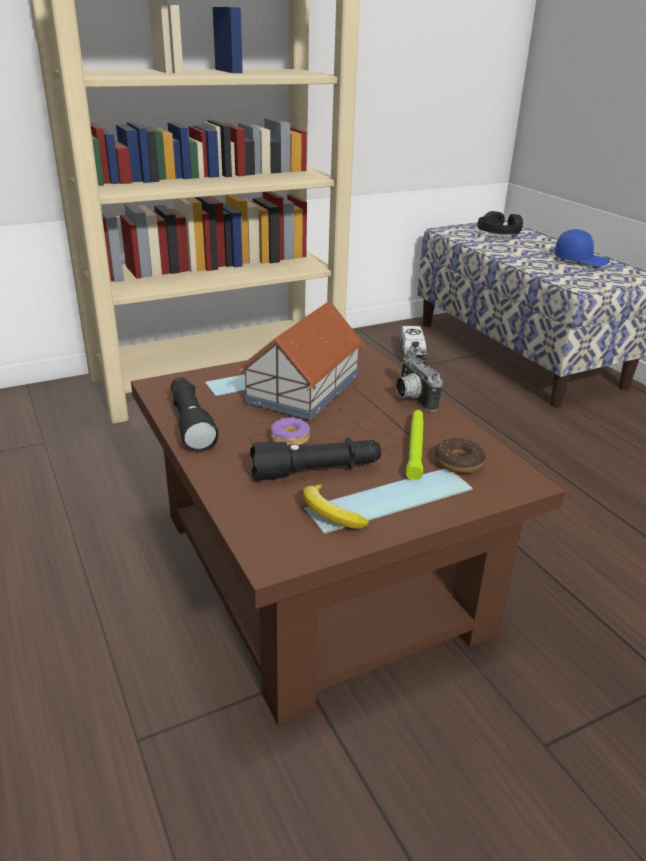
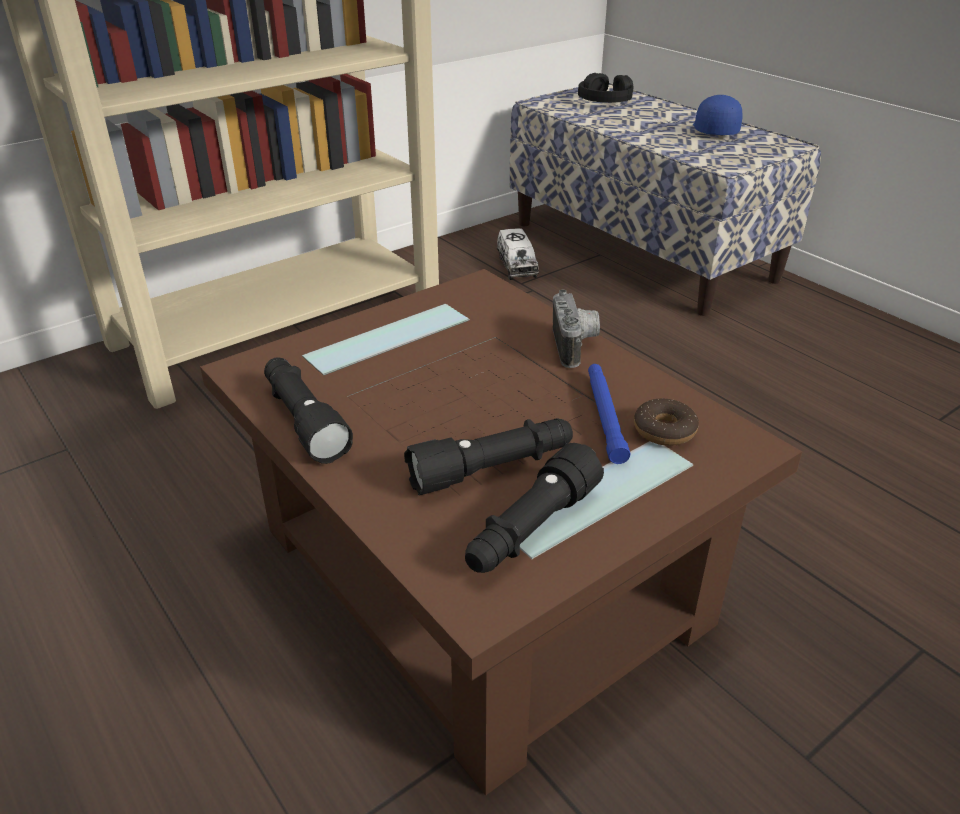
camera: 10 degrees left, 5 degrees up
(289, 439) = (442, 425): donut -> none
(305, 387) = (437, 347): toy house -> none
(330, 514) = (531, 529): banana -> black flashlight
(411, 398) = (575, 346): camera -> camera turned 150 degrees counterclockwise
(415, 447) = (604, 415): green flashlight -> blue flashlight
(580, 260) = (713, 130): blue cap -> blue cap turned 90 degrees counterclockwise

